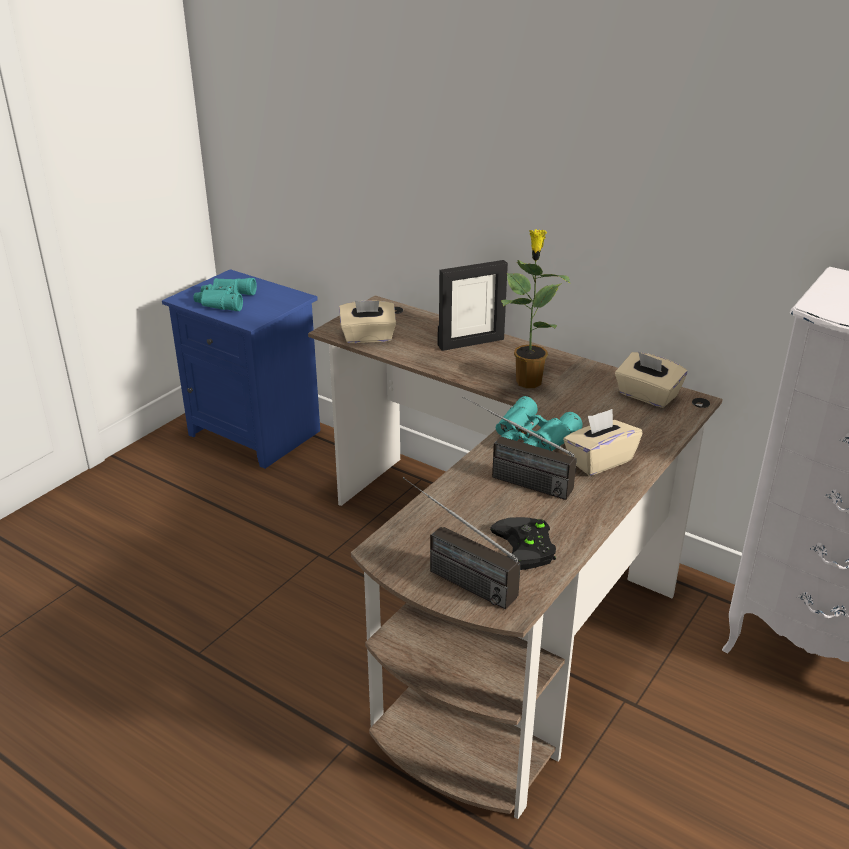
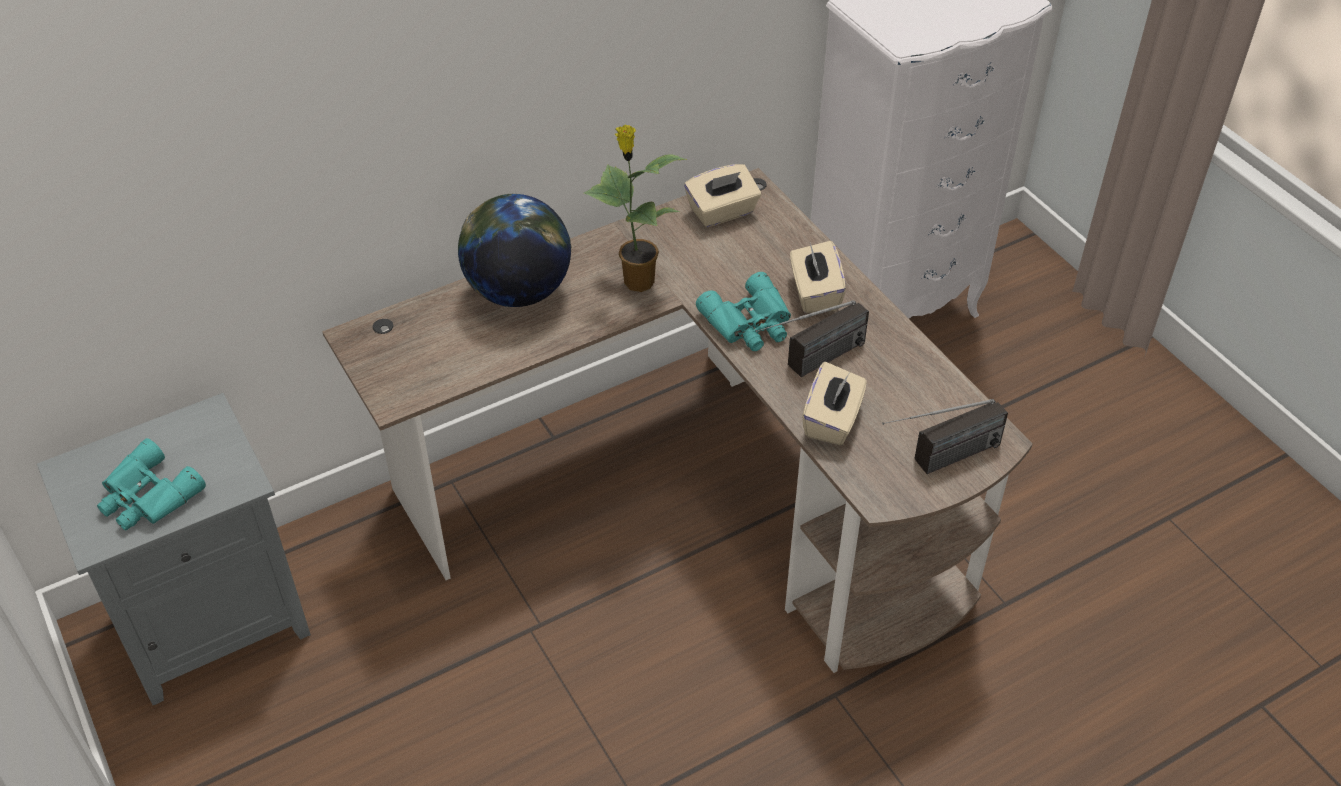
camera: 65 degrees left, 15 degrees up
(257, 432) = (214, 619): blue nightstand -> grey nightstand
(368, 337) = (437, 374): beige tissue box -> beige tissue box (832, 421)
(470, 342) = (518, 292): picture frame -> globe
(526, 549) = (925, 397): black game controller -> none

